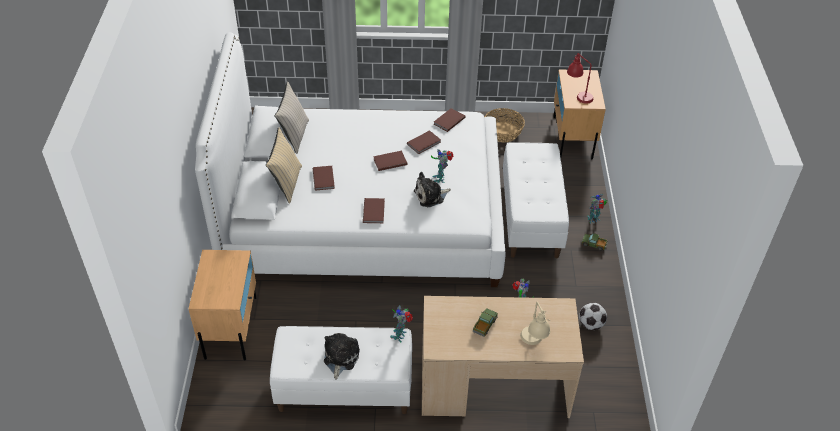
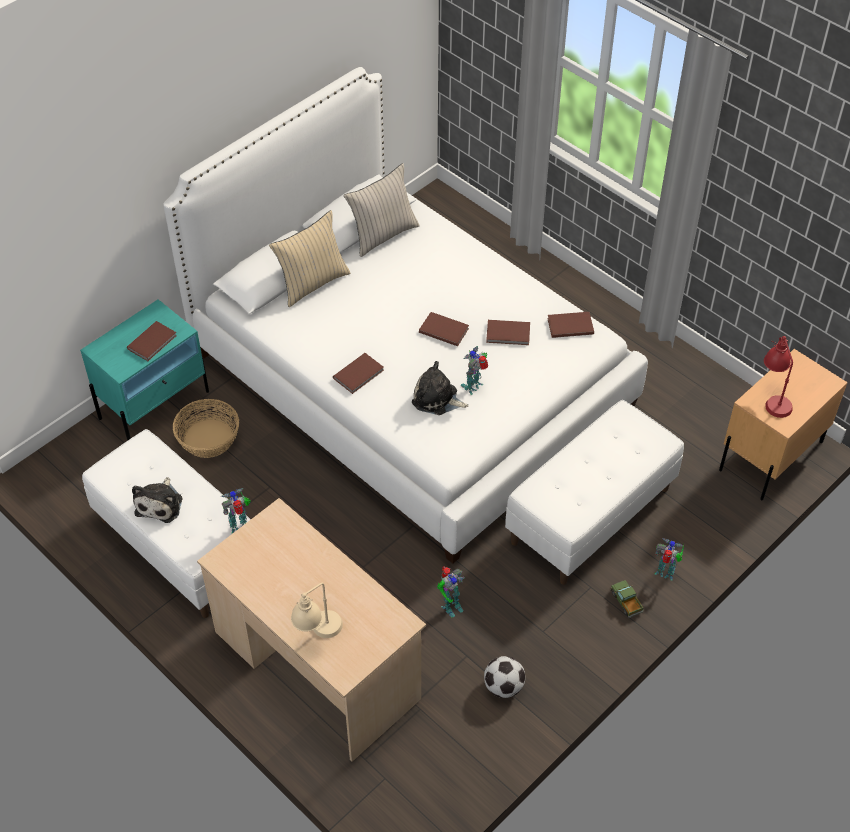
camera: 45 degrees right, 5 degrees up
(231, 327) = (155, 404): beige nightstand -> turquoise nightstand
(324, 178) = (355, 303): brown book -> brown book (153, 342)
(340, 358) = (160, 504): plush toy -> plush toy turned 135 degrees clockwise
(484, 325) = (296, 575): toy truck -> none
(503, 132) = (687, 391): basket -> basket (208, 439)

